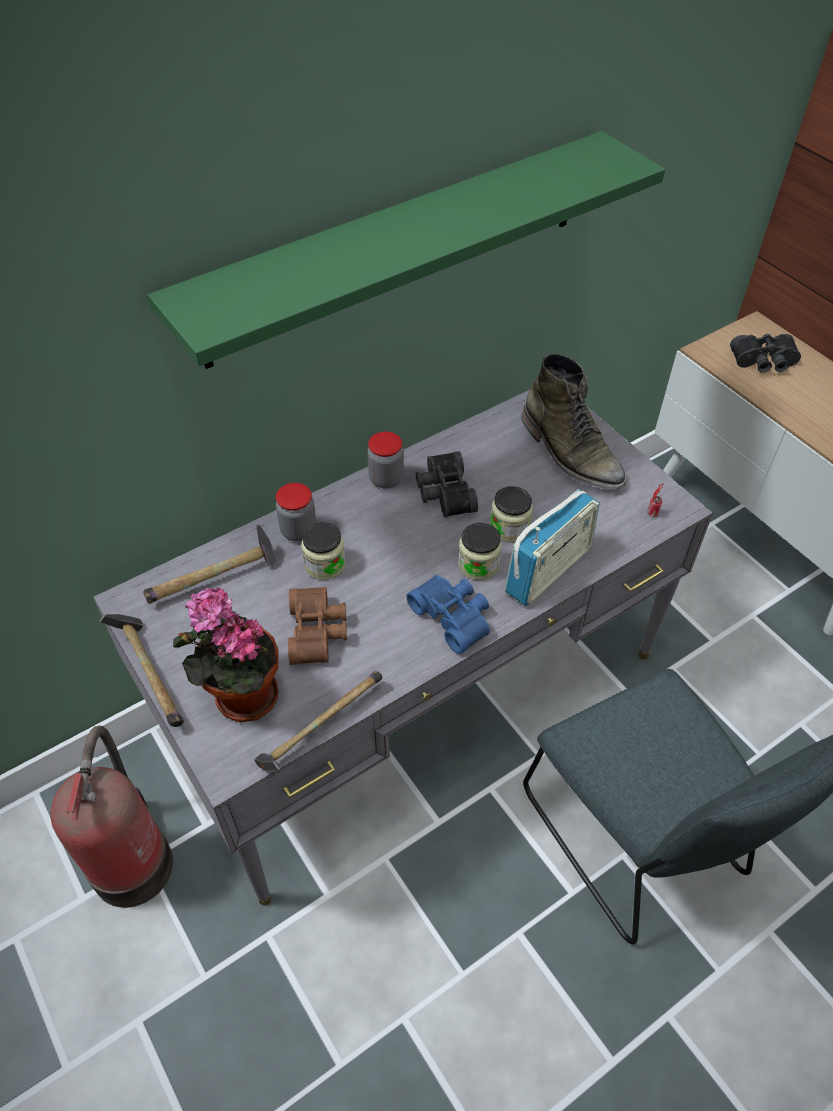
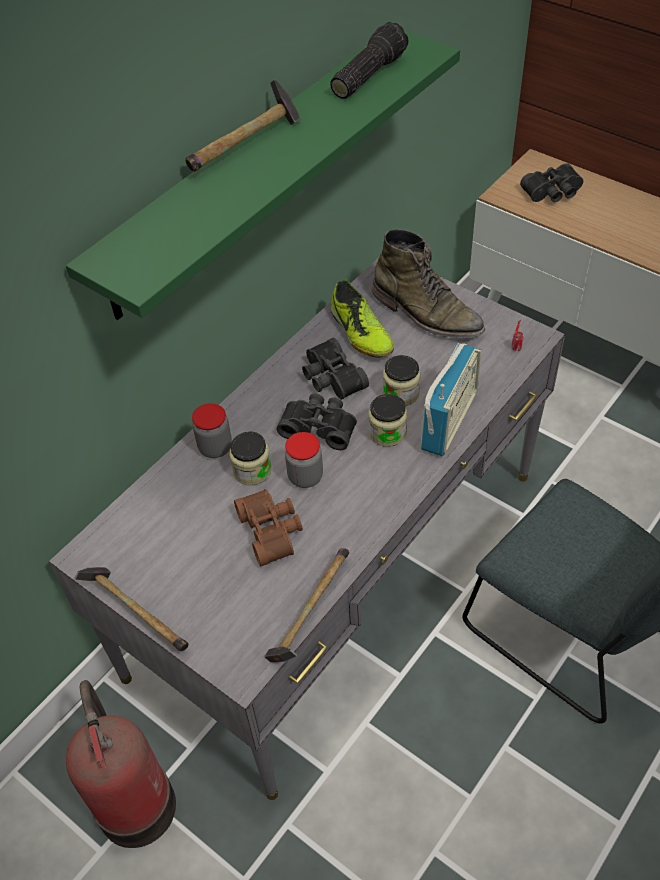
camera: 15 degrees left, 0 degrees up
(217, 580) = (159, 512): hammer -> hammer (247, 146)
(241, 695) = (227, 606): potted plant -> none
(386, 479) = (274, 380): jar -> jar (305, 477)
(411, 539) = (319, 426): none -> black binoculars
(454, 616) = (385, 483): blue binoculars -> none
(493, 455) = (360, 333): none -> shoe
(551, 174) = (367, 75): none -> flashlight

